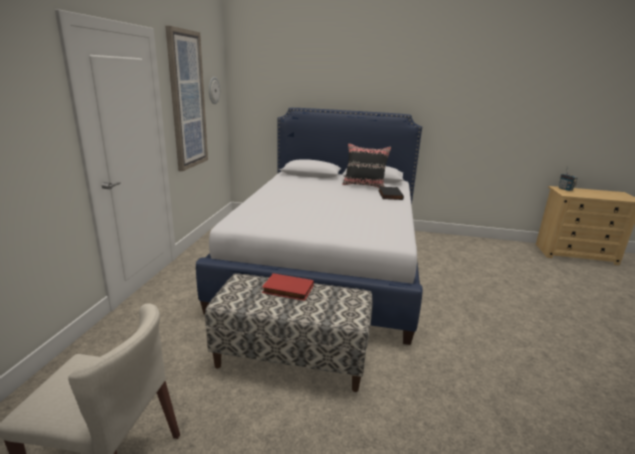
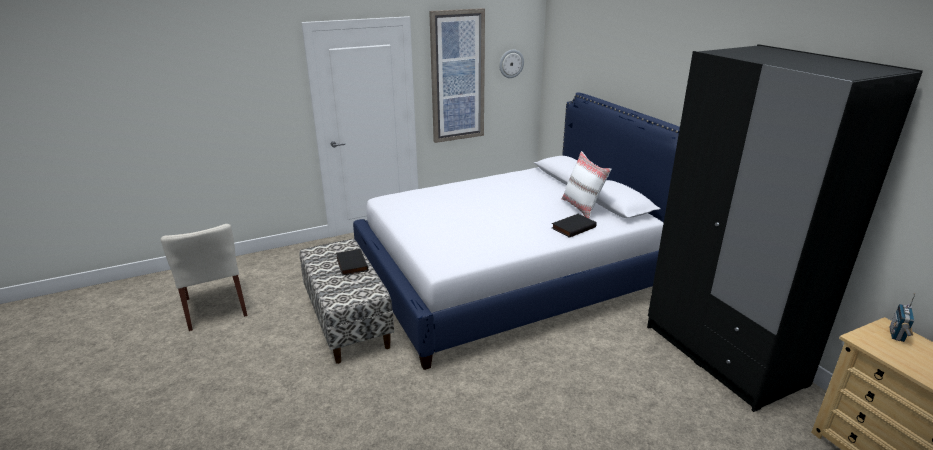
camera: 55 degrees right, 5 degrees up
(287, 290) = (351, 264): red book -> black book
(364, 185) = (582, 208): black pillow -> white pillow
(473, 246) = (722, 354): none -> black wardrobe

